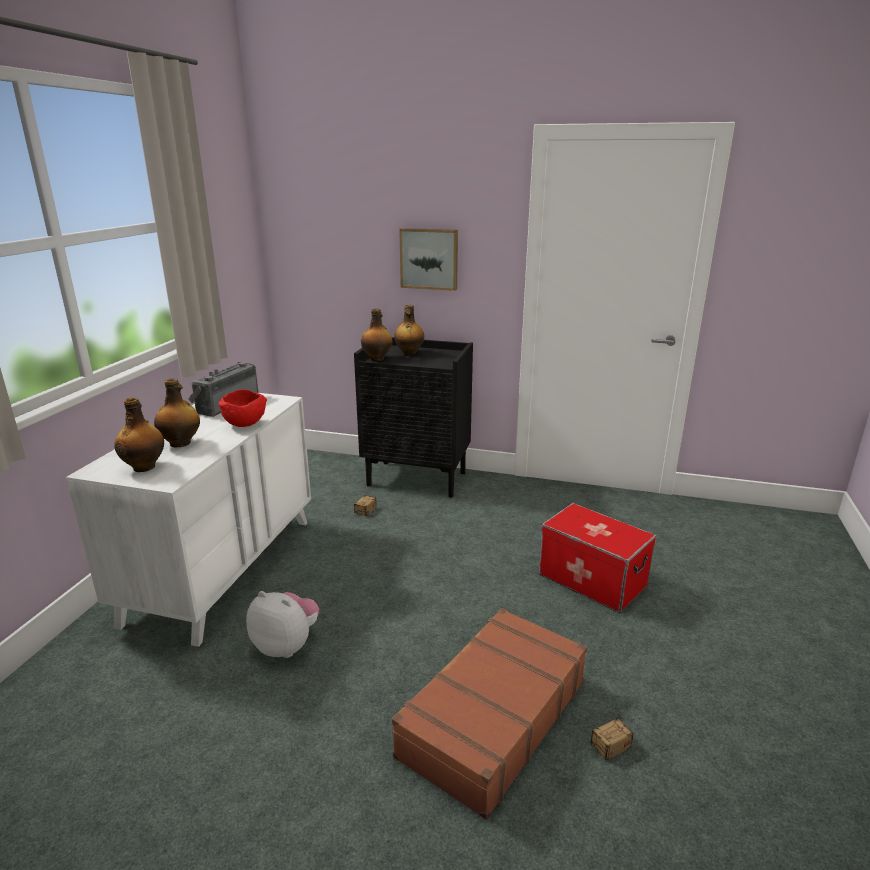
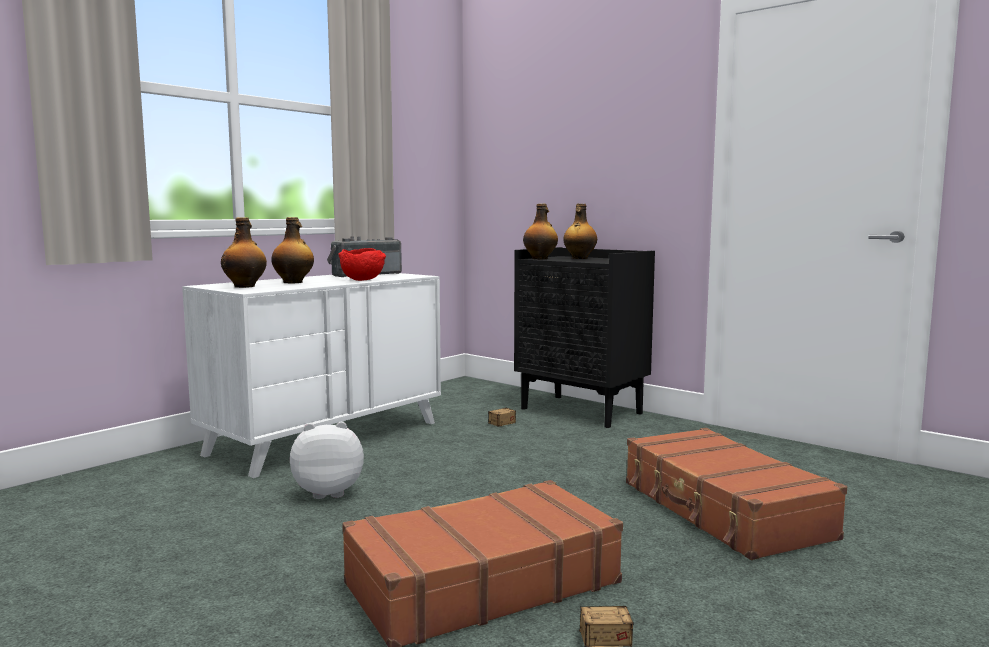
camera: 25 degrees right, 15 degrees down
(287, 645) = (328, 492): plush toy -> plush toy turned 60 degrees counterclockwise
(429, 258) = (613, 159): picture -> none
(592, 580) = (723, 510): storage box -> brown suitcase

